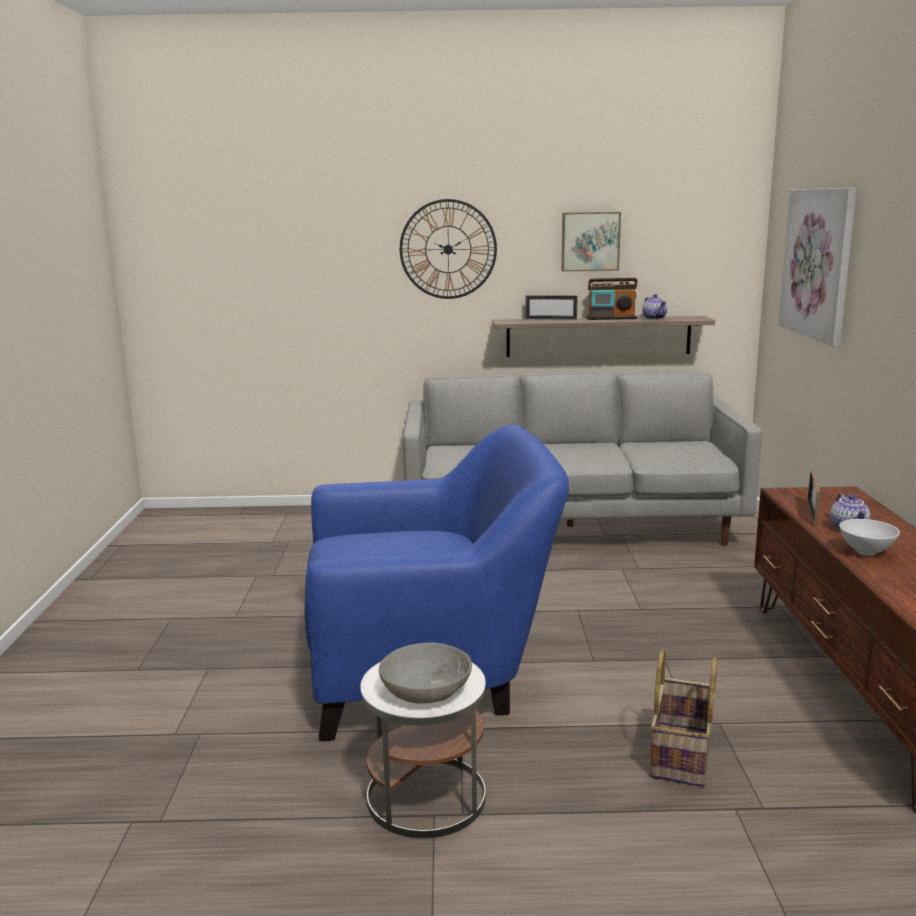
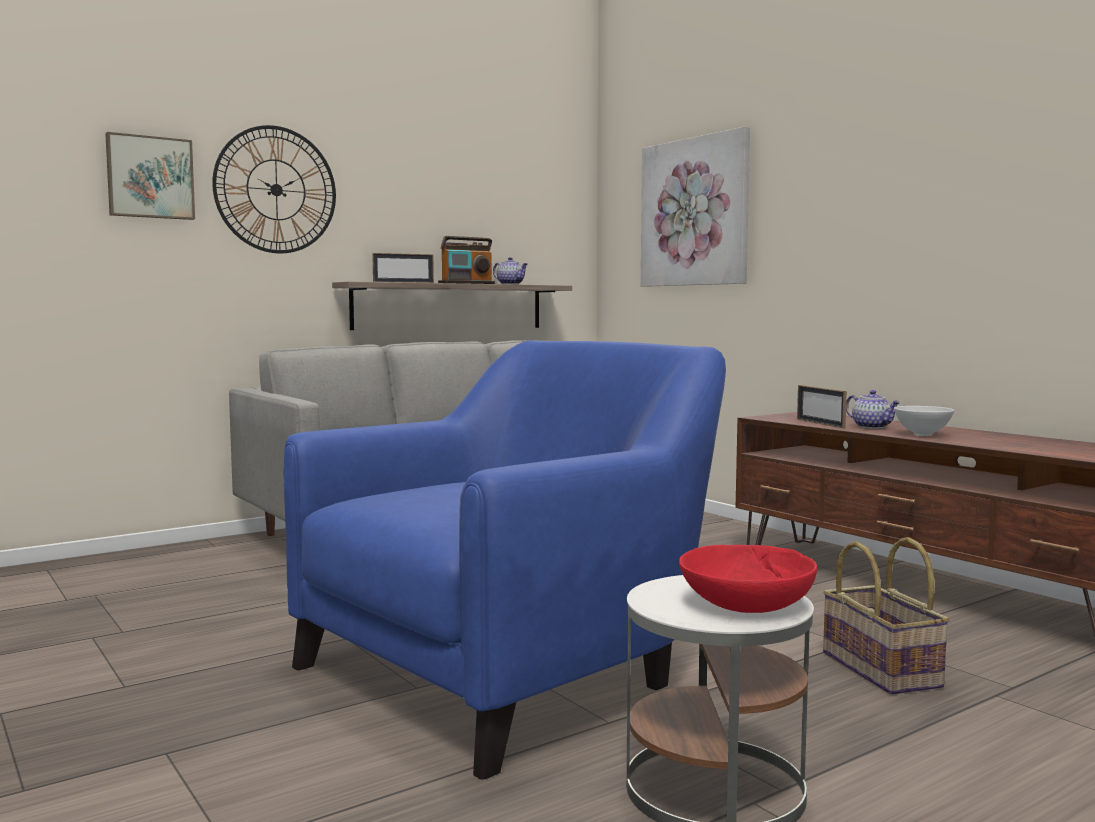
camera: 35 degrees left, 10 degrees down
(426, 690) = (745, 603): grey bowl -> red bowl
(590, 241) = (437, 195): picture -> picture (150, 177)

